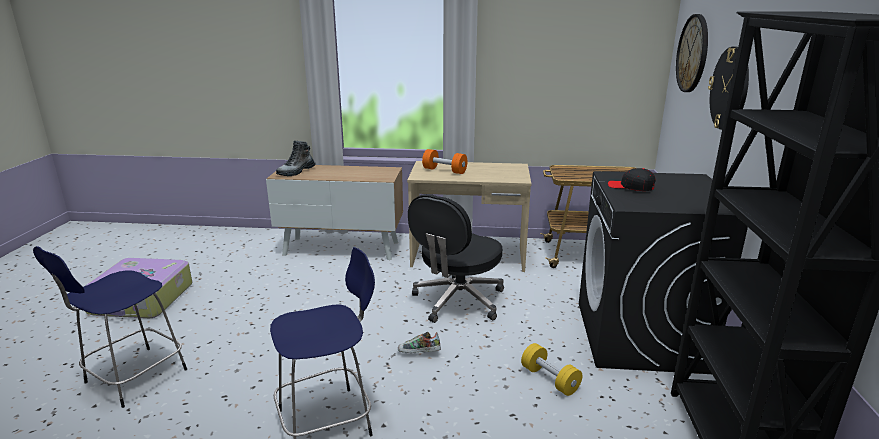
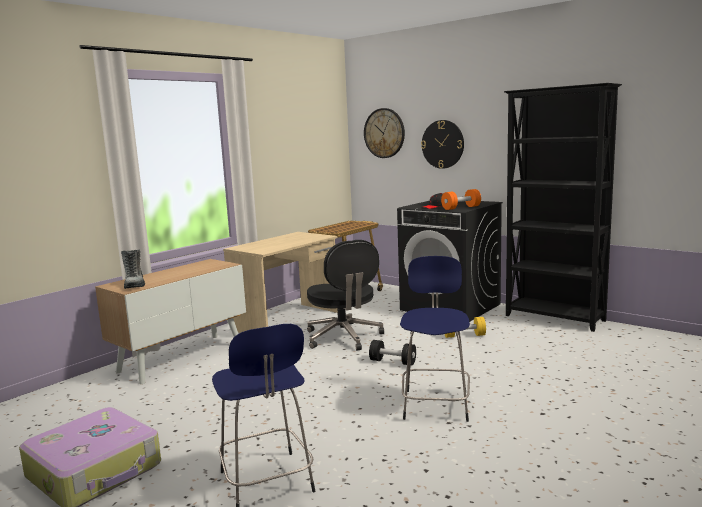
camera: 55 degrees left, 10 degrees down
(419, 354) = (393, 362): shoe -> black dumbbell
(444, 170) = (266, 246): orange dumbbell -> orange dumbbell (461, 208)

